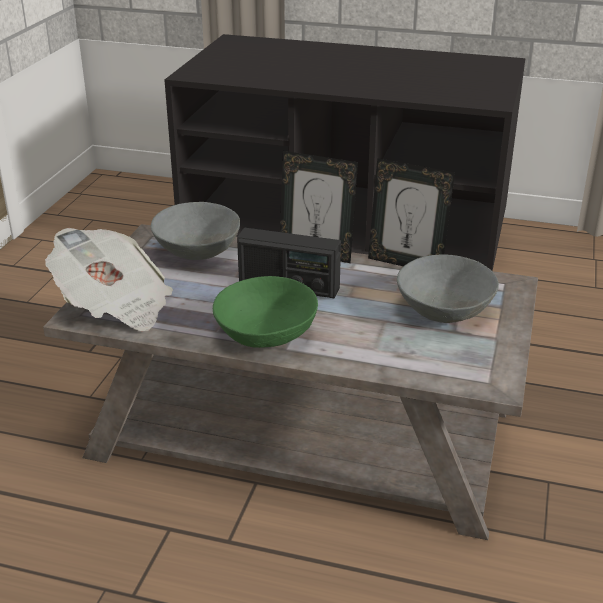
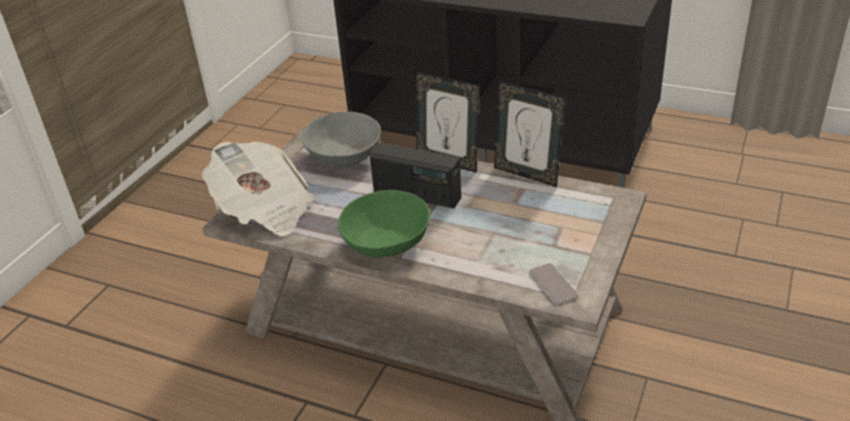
camera: 10 degrees right, 5 degrees up
(443, 310) = (549, 223): grey bowl -> none
(463, 369) = (552, 284): none -> phone

